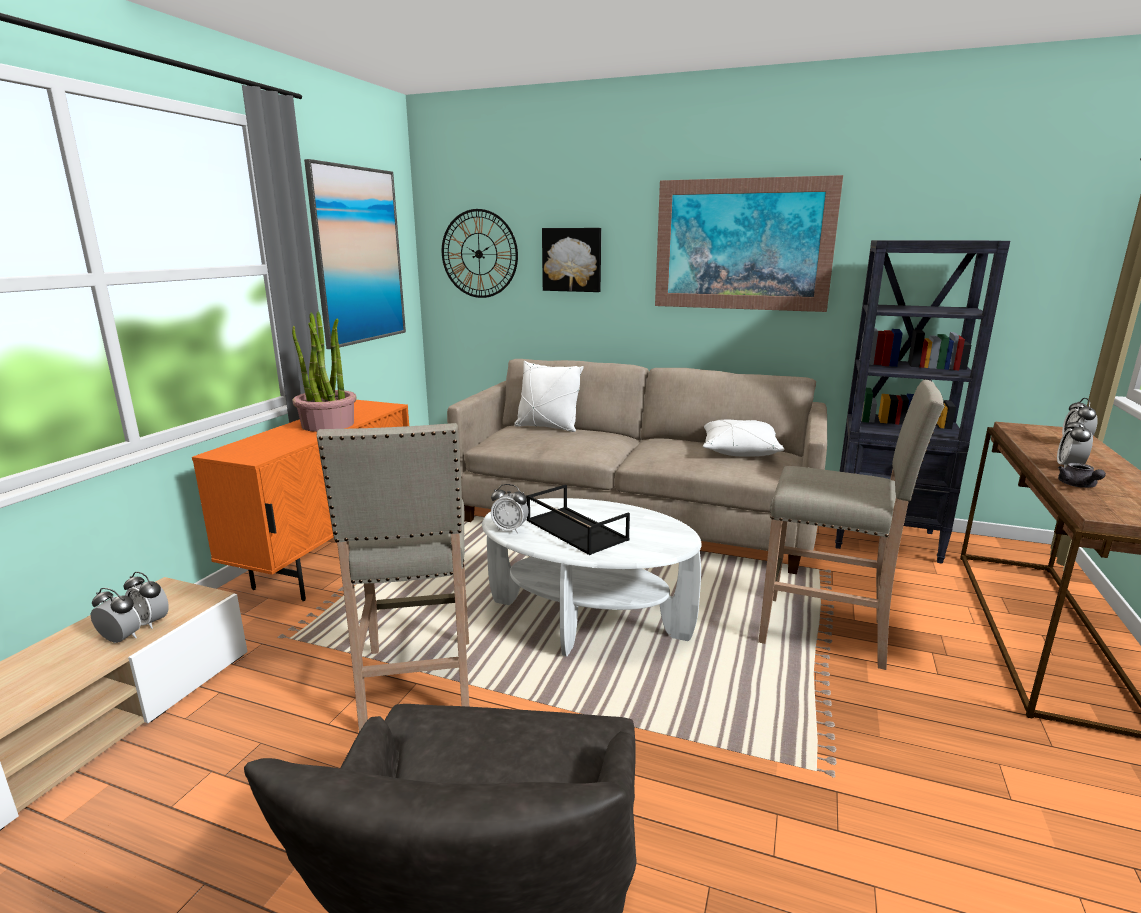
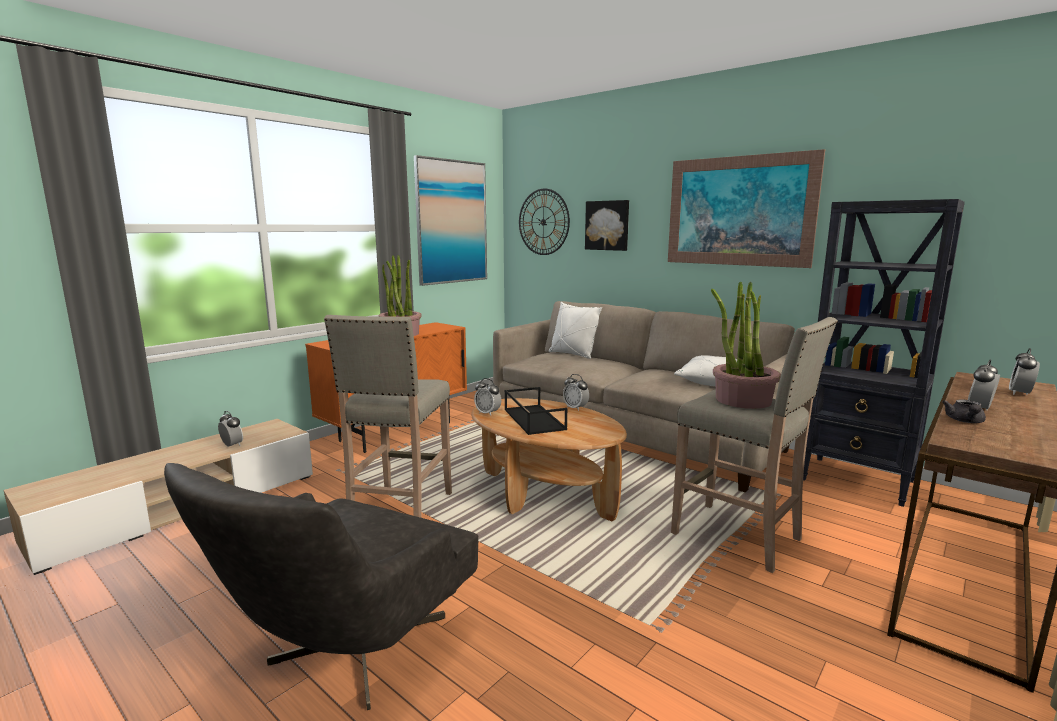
camera: 20 degrees right, 5 degrees down
(151, 622) = (253, 440): alarm clock -> alarm clock (575, 408)
(587, 620) = (544, 495): white coffee table -> brown coffee table
(833, 480) = (742, 400): none -> potted plant

